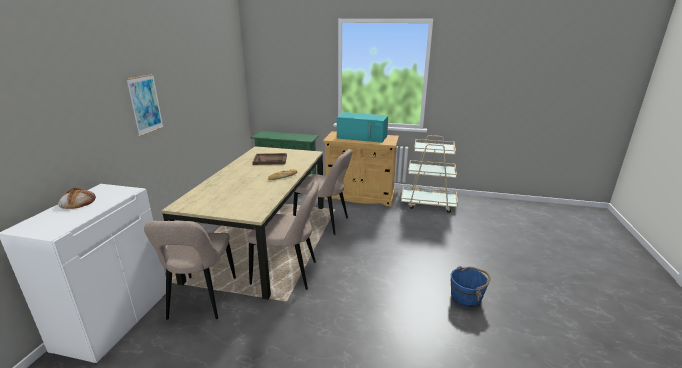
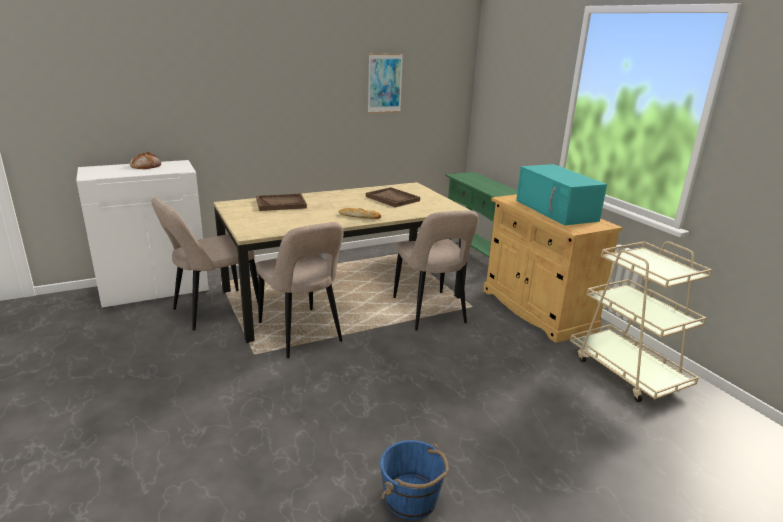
camera: 50 degrees right, 0 degrees up
(145, 104) = (270, 95): picture -> picture (384, 83)
(216, 190) = (281, 204): none -> brown tray

